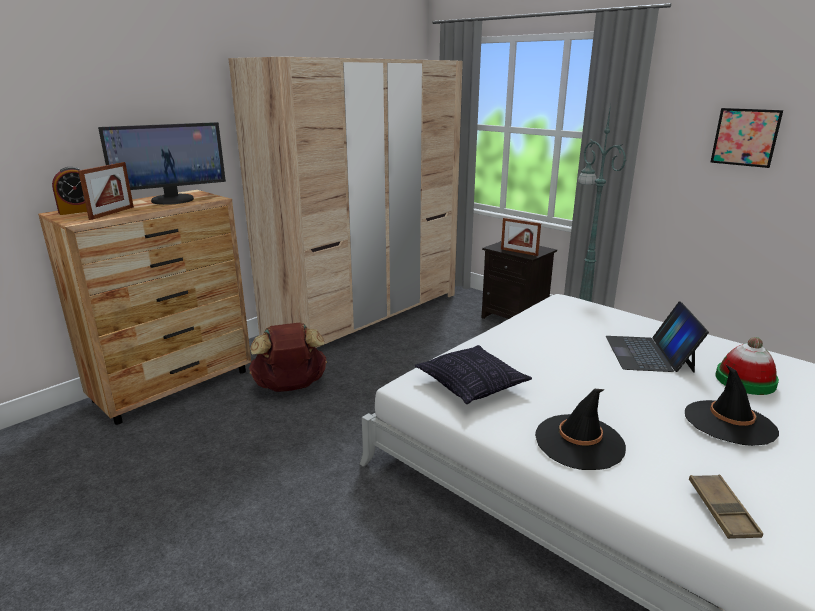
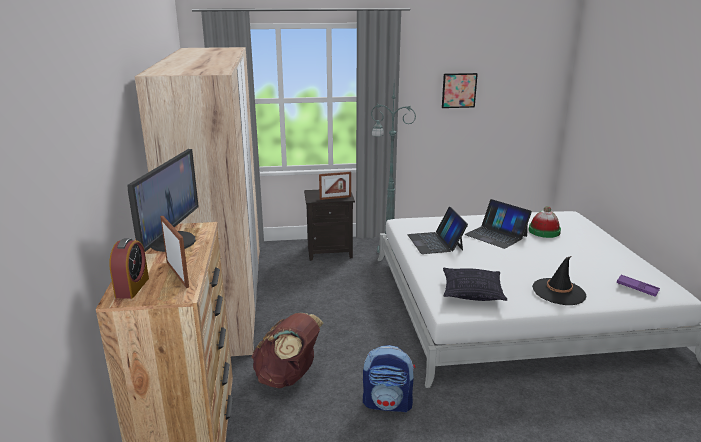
camera: 50 degrees left, 0 degrees up
(308, 452) = (388, 403): none -> backpack
(553, 329) = (435, 242): none -> laptop
(722, 510) = (637, 288): brown tray -> purple tray
(729, 423) = (576, 253): black hat -> none

